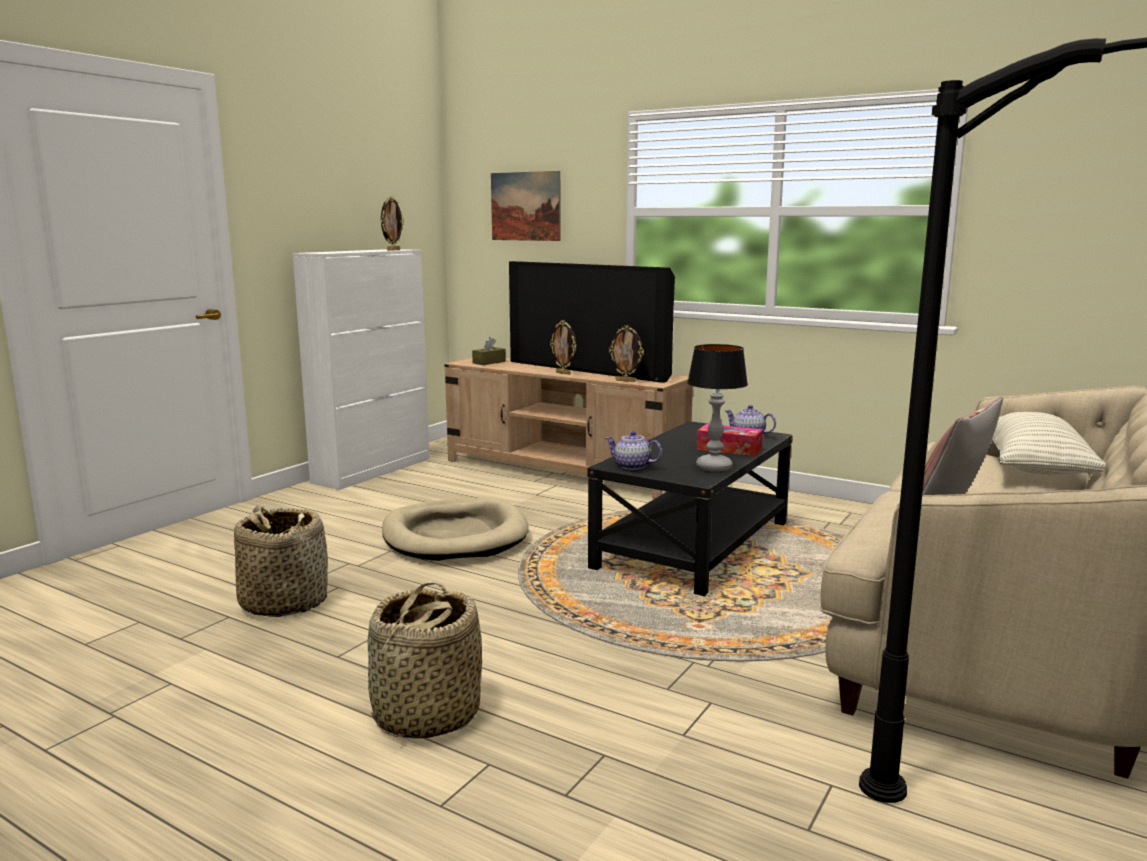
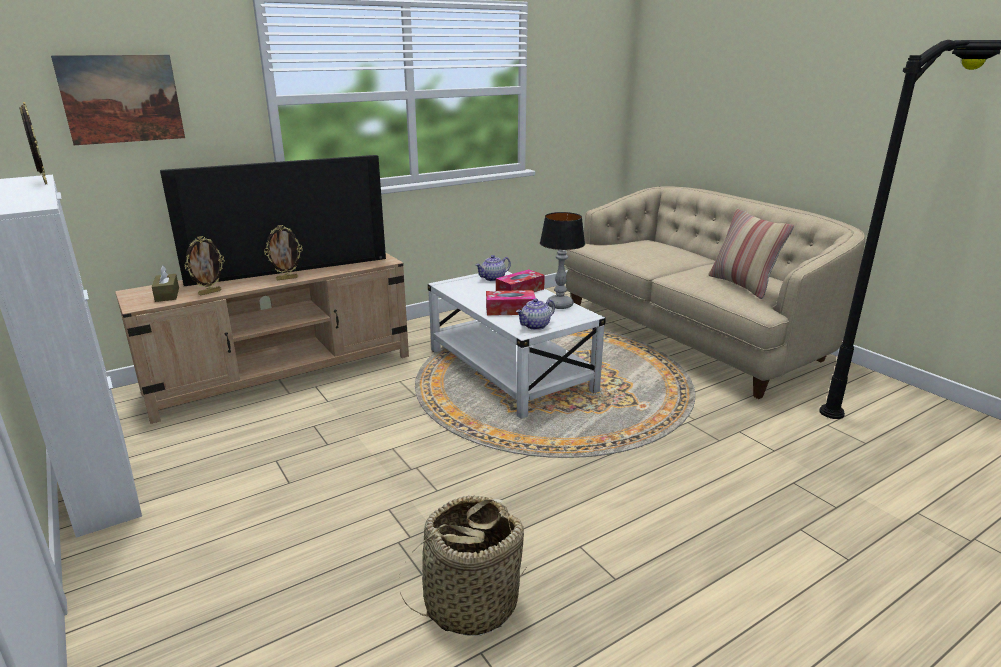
camera: 65 degrees left, 10 degrees up
(425, 715) = (731, 545): basket -> none
(455, 536) = (388, 464): beige dog bed -> none
(626, 381) = (359, 266): picture frame -> picture frame (210, 292)
(663, 453) = (510, 310): none -> tissue box
(693, 545) = (510, 370): black coffee table -> white coffee table
(1033, 467) = (648, 244): pillow -> none

